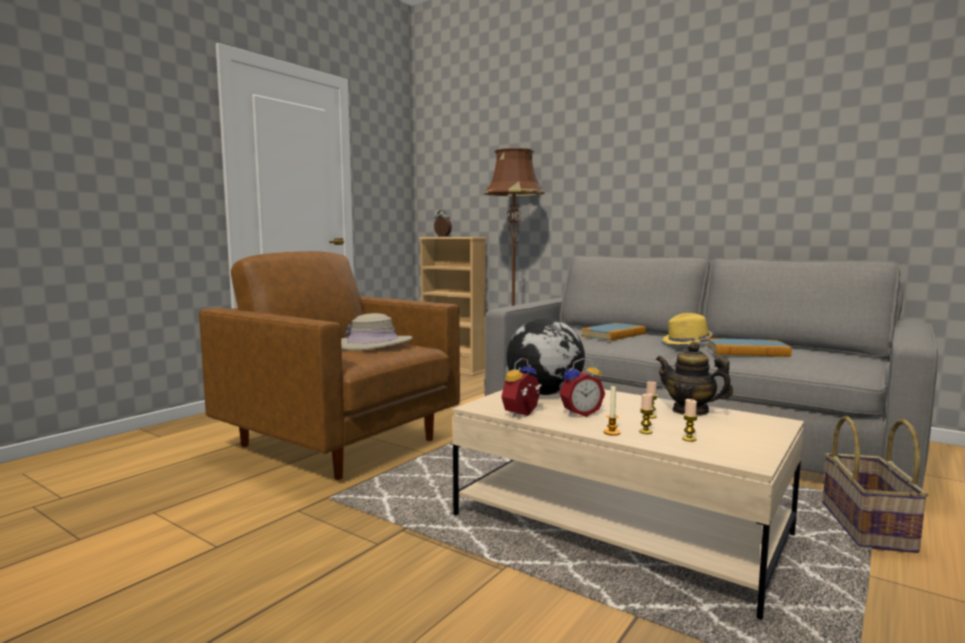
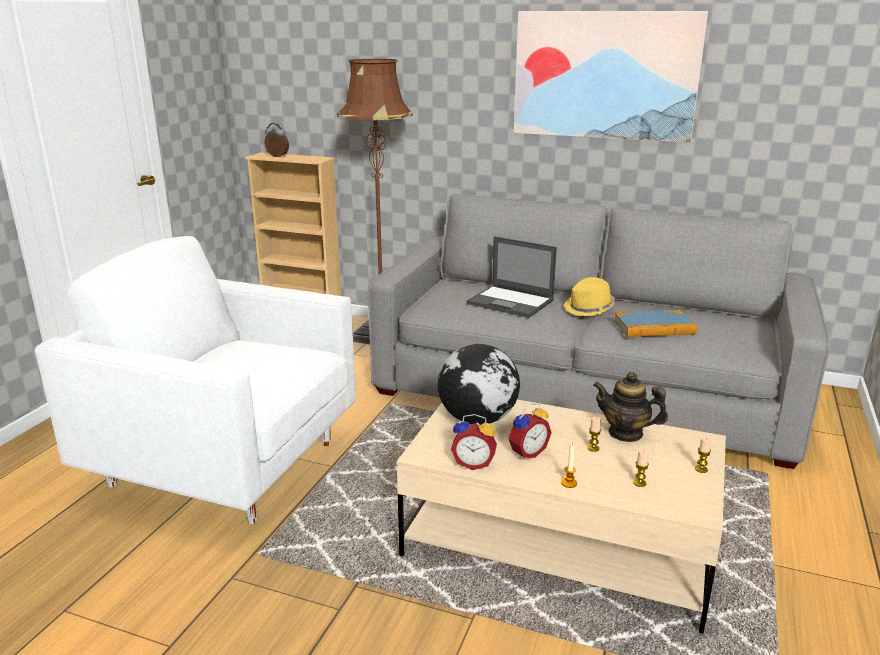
camera: 15 degrees left, 15 degrees up
(341, 443) = (227, 464): brown armchair -> white armchair
(373, 344) = (260, 358): beige hat -> none
(523, 414) = (474, 463): alarm clock -> alarm clock turned 105 degrees counterclockwise
(613, 335) = (511, 302): book -> laptop
(645, 432) = (598, 476): candle -> candle (701, 469)
(707, 149) = (605, 75): none -> picture
(868, 527) = (765, 505): basket -> none

